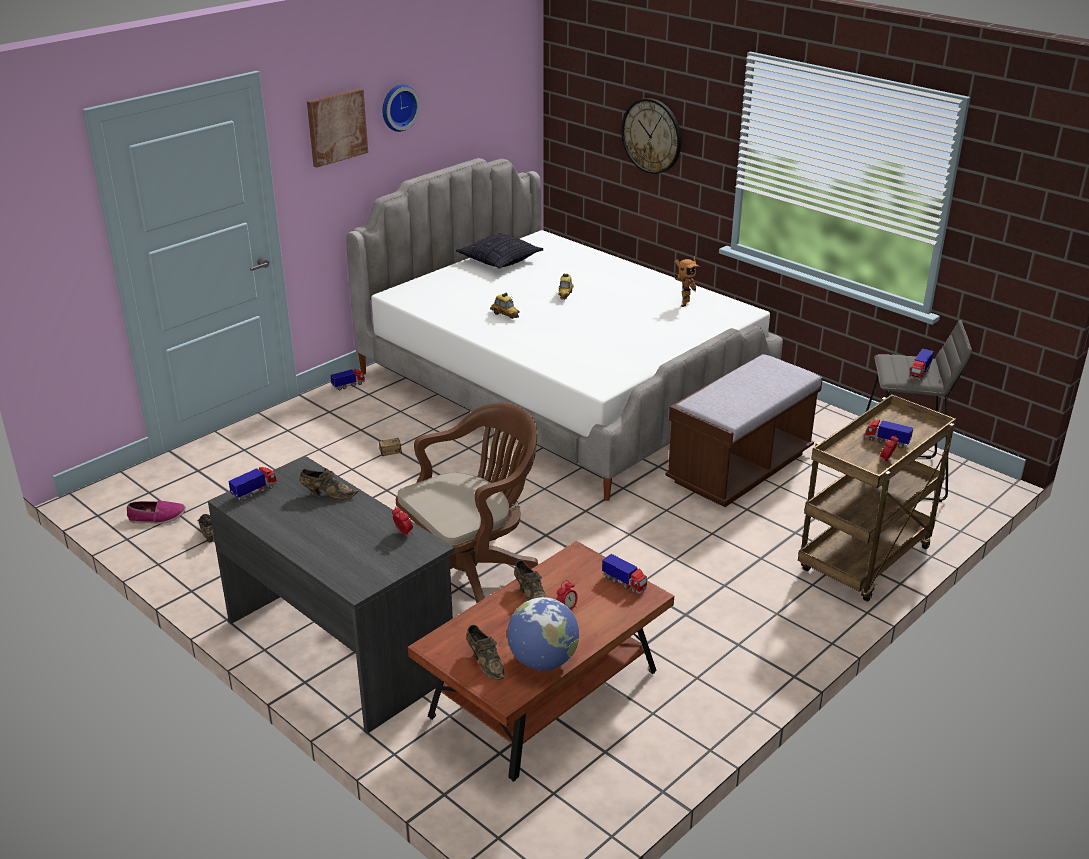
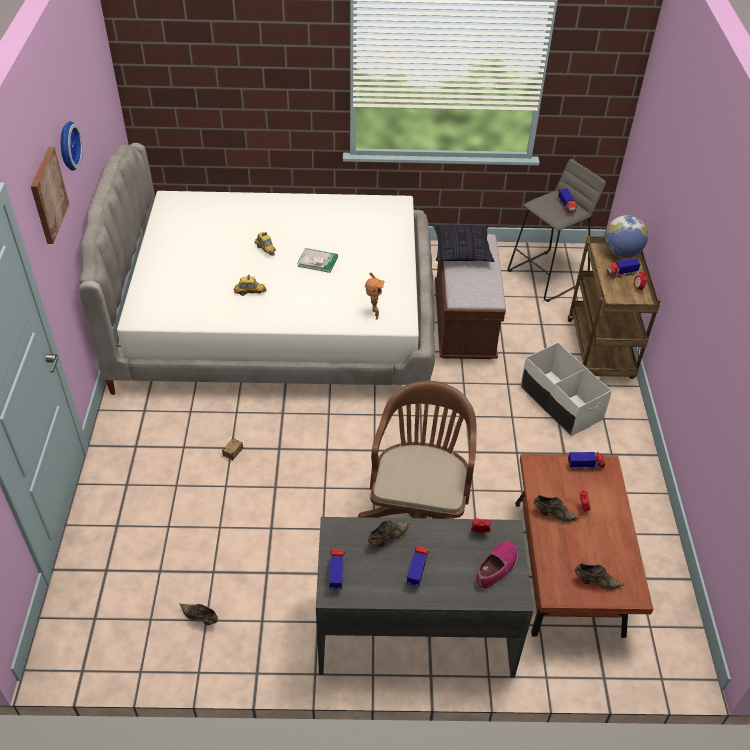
camera: 45 degrees left, 15 degrees up
(157, 517) = (136, 635): shoe -> shoe (496, 568)
(348, 385) = (117, 412): toy truck -> toy truck (417, 571)
(500, 261) = (171, 239): pillow -> pillow (461, 251)
(543, 661) = (619, 555): globe -> globe (621, 253)
(596, 319) = (317, 261): none -> book
(652, 136) = (254, 81): wall clock -> none
(683, 303) = (352, 216): toy robot -> toy robot (373, 315)
(746, 576) = (560, 403): none -> white storage box

